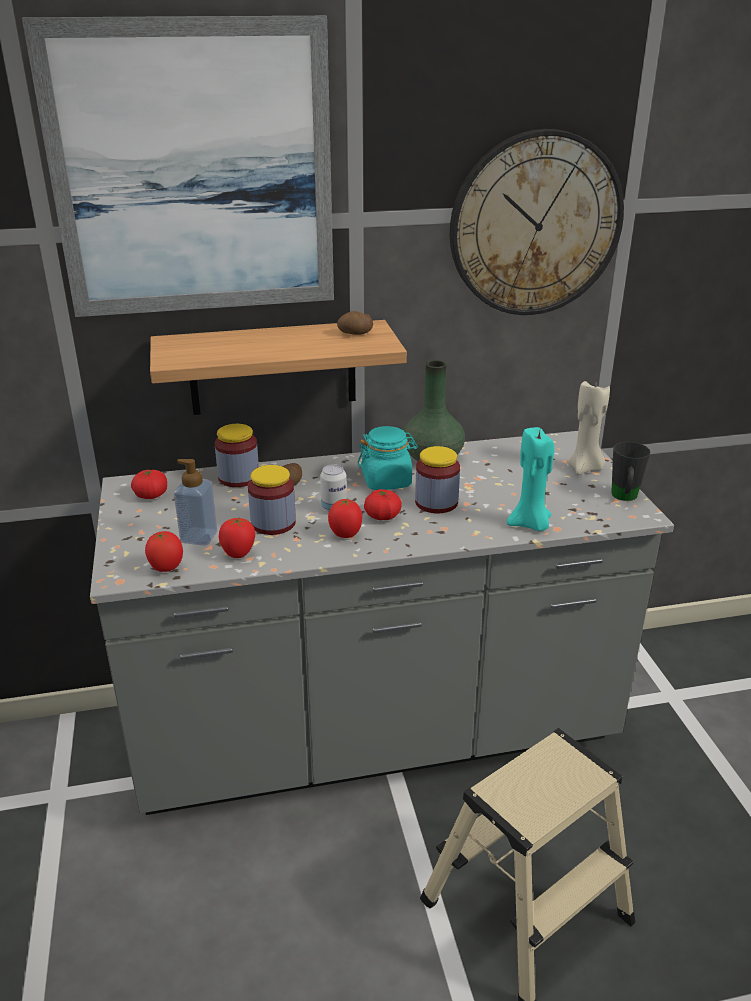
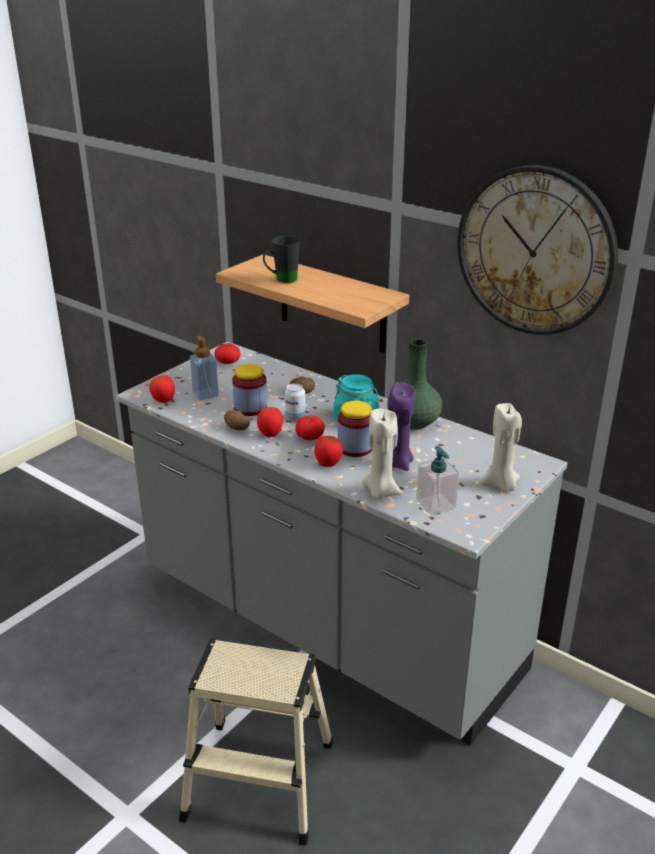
camera: 50 degrees right, 0 degrees up
(194, 172) = (294, 146): picture -> none
(238, 477) = (285, 375): jar -> none
(238, 554) = (204, 413): tomato -> tomato (328, 464)
(355, 334) = (365, 296): potato -> potato (236, 427)
(492, 495) = (397, 463): none -> purple candle
(530, 524) = (380, 492): turquoise candle -> beige candle
(581, 508) = (436, 504): none -> soap dispenser
(624, 498) = (481, 517): black mug -> black mug (281, 280)

